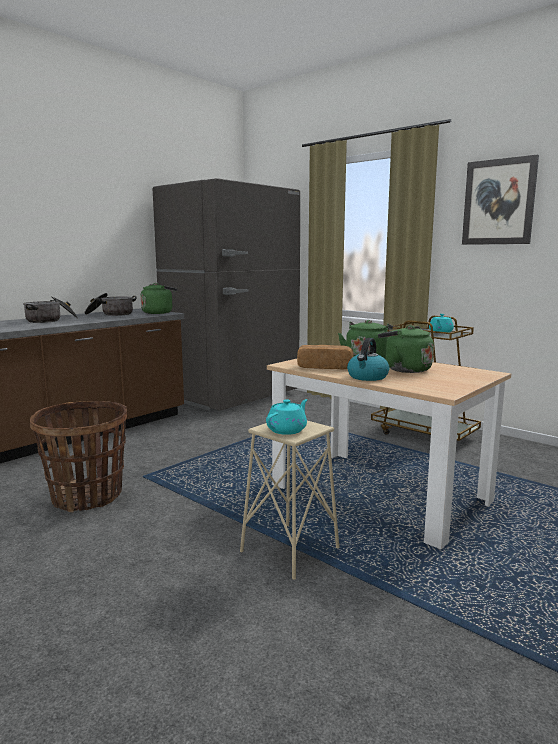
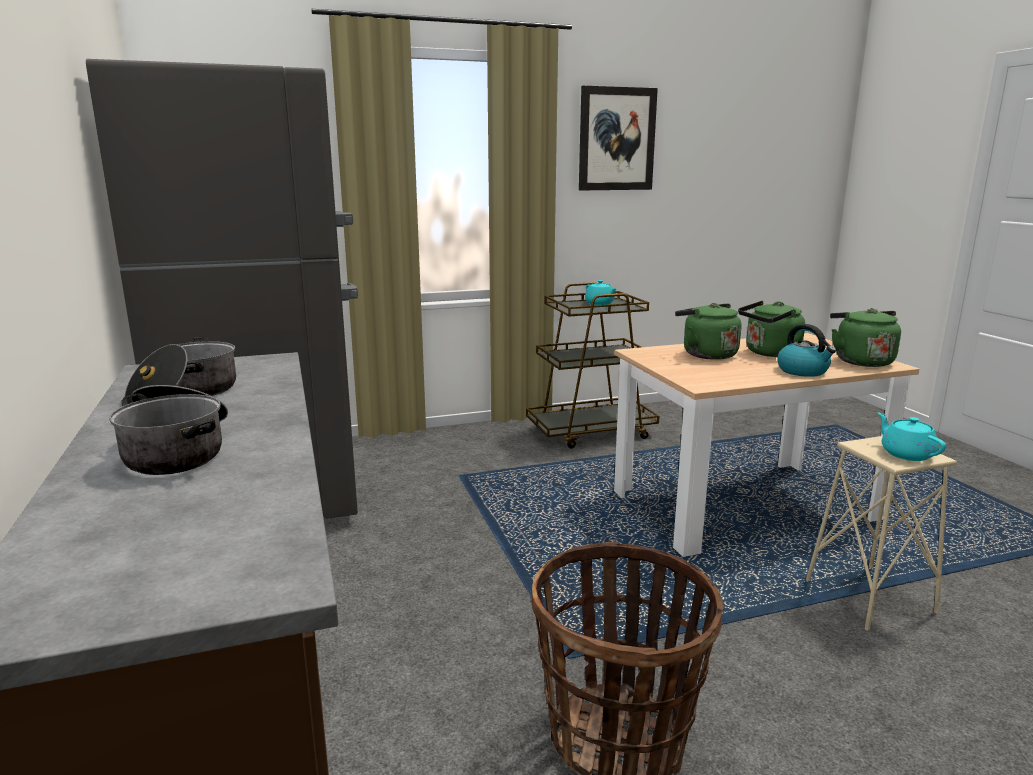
camera: 60 degrees left, 5 degrees up
(159, 313) = (255, 363): green kettle -> green kettle (860, 361)
(324, 367) = (734, 374): bread -> none

